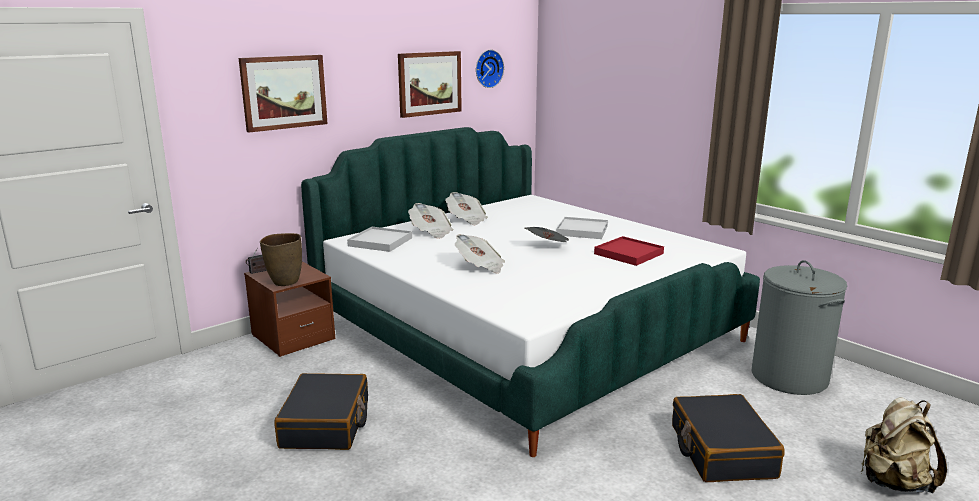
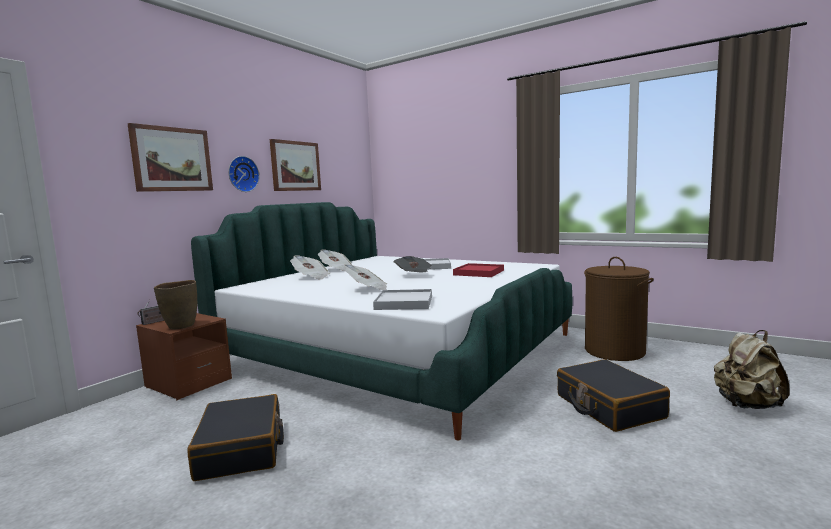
camera: 15 degrees left, 10 degrees down
(380, 242) = (269, 286): white tray -> white tray (404, 303)
(488, 68) = (337, 159): wall clock -> wall clock (242, 174)
(789, 377) = (614, 351): grey laundry basket -> brown laundry basket

